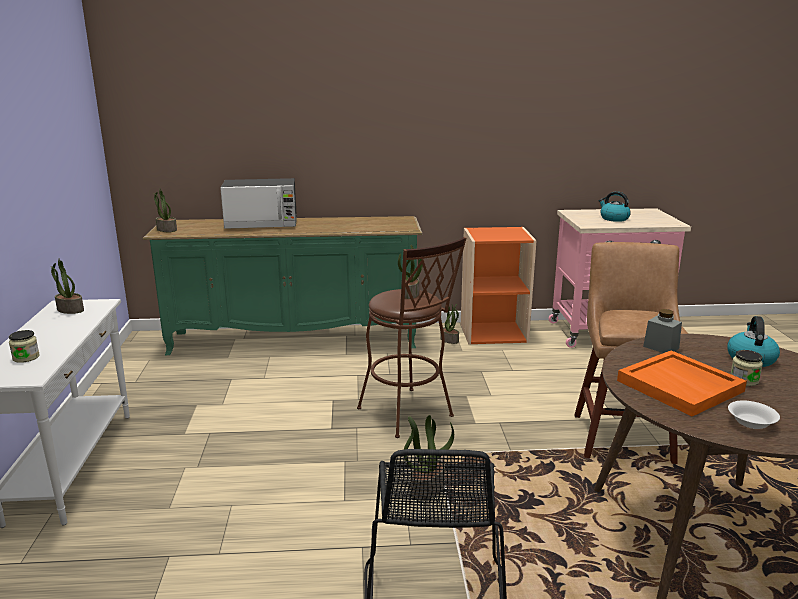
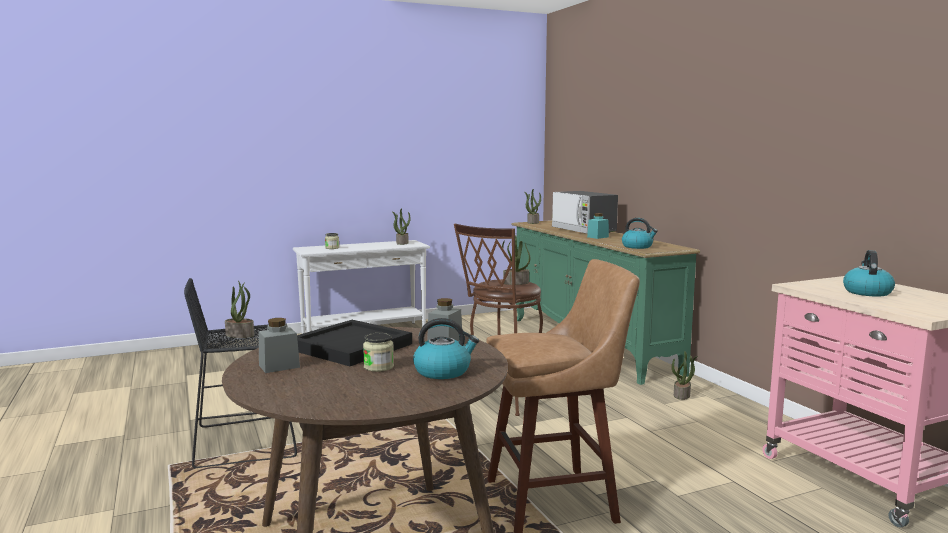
camera: 70 degrees right, 10 degrees down
(313, 227) = (598, 237): none -> turquoise jar
(385, 226) = (637, 246): none -> kettle
(494, 333) = (738, 413): orange bookcase -> none
(681, 386) = (351, 347): orange tray -> black tray
(752, 423) = (279, 366): white bowl -> grey jar

